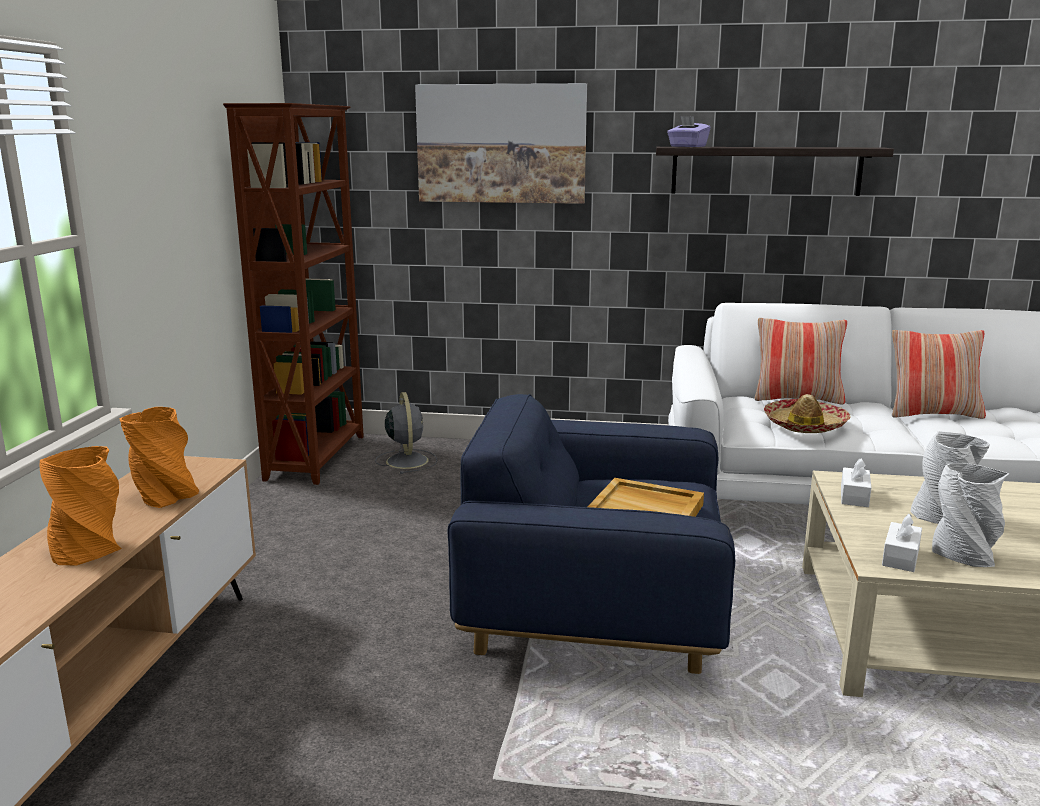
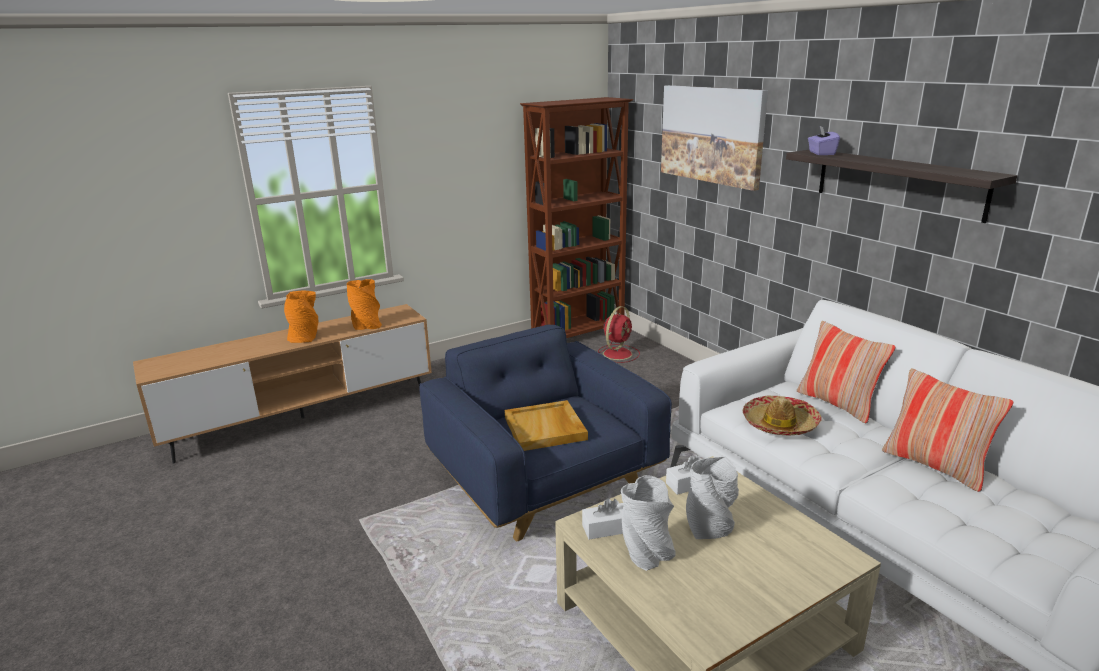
camera: 50 degrees right, 5 degrees up
(407, 460) = (618, 353): grey fan -> red fan

